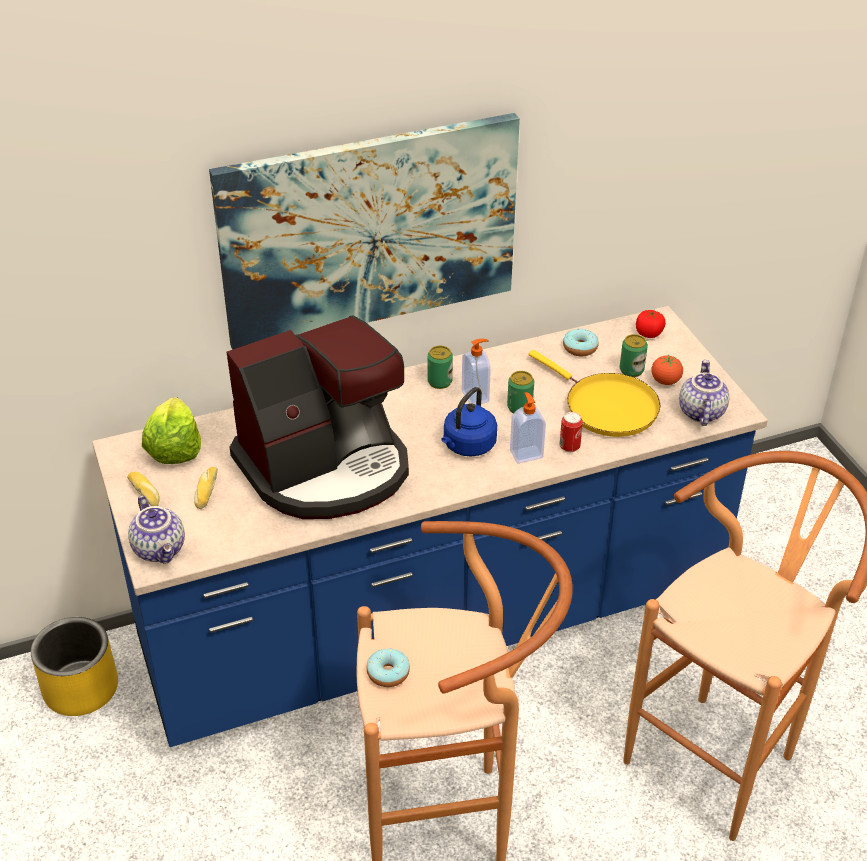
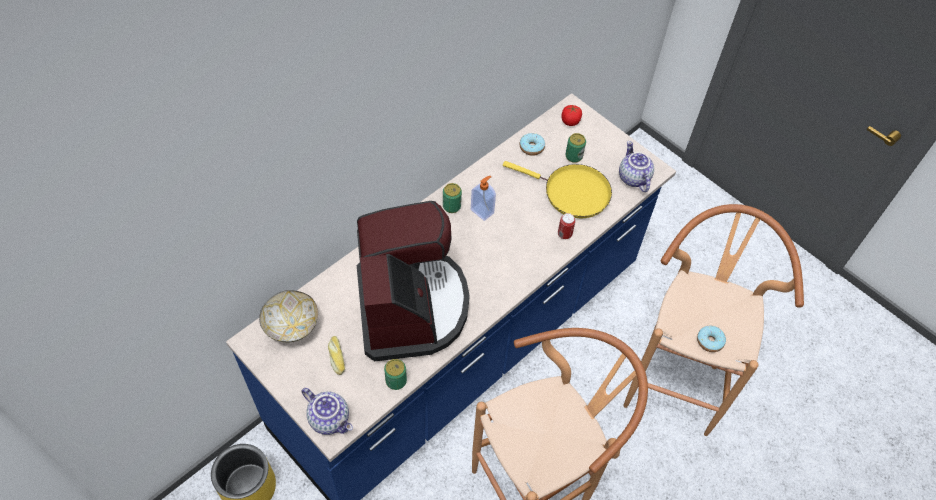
camera: 25 degrees left, 15 degrees up
(146, 493) = (293, 374): bread -> none
(173, 448) = (292, 327): lettuce -> bowl
(326, 467) = (411, 307): coffee machine -> coffee machine turned 45 degrees counterclockwise
(369, 231) = (394, 126): picture -> none
(388, 673) = (517, 445): donut -> donut (709, 341)
(467, 446) = (498, 256): blue kettle -> none
(519, 407) = (516, 211): can -> can (396, 381)
(526, 454) = (539, 249): soap dispenser -> none
(665, 381) = (599, 159): tomato -> none

